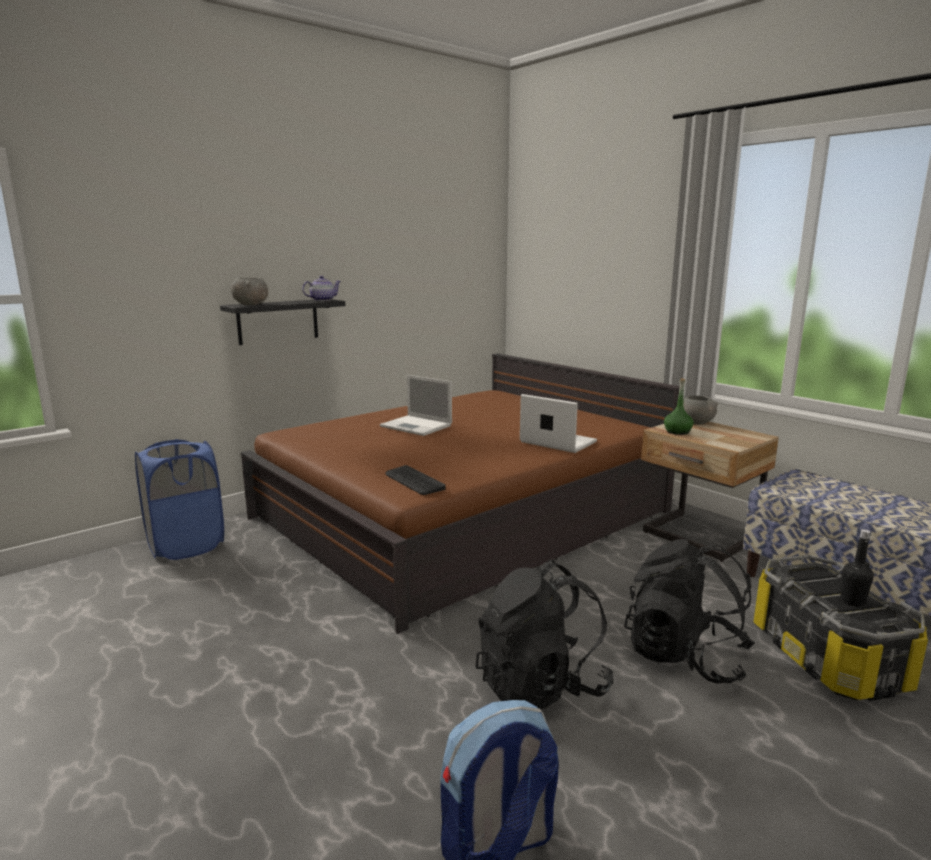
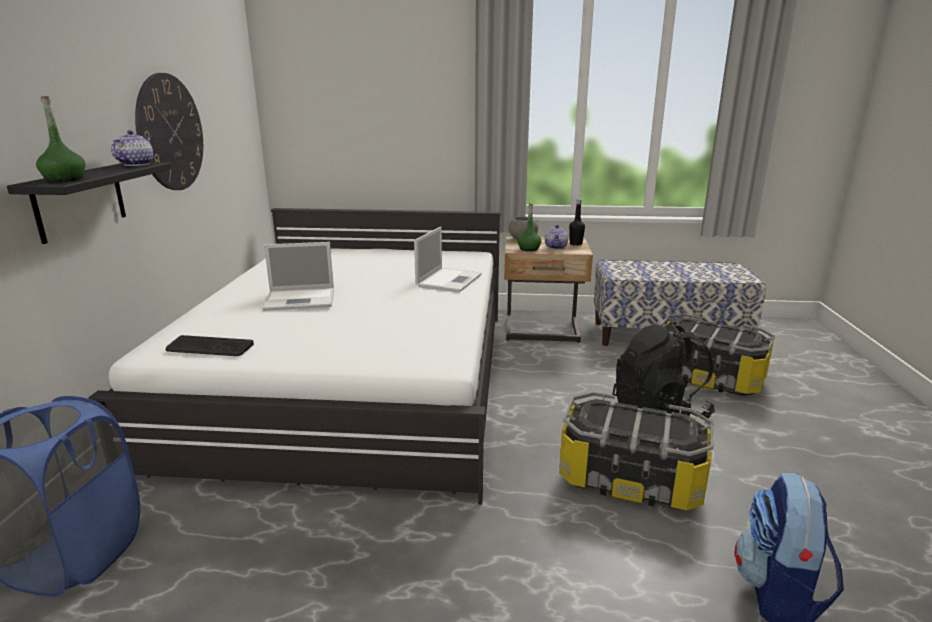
camera: 45 degrees left, 5 degrees up
(251, 304) = (64, 179): grey bowl -> green bottle
(382, 280) = (170, 133): none -> wall clock
(414, 481) = (424, 350): keyboard -> keyboard (209, 347)
(463, 514) = (356, 379): brown bed -> white bed
(541, 686) = (630, 479): black backpack -> storage box
(556, 442) = (449, 280): laptop -> laptop turned 120 degrees clockwise
(713, 437) = (556, 247): none -> teapot
(852, 601) = (727, 334): black bottle -> black bottle (575, 244)

